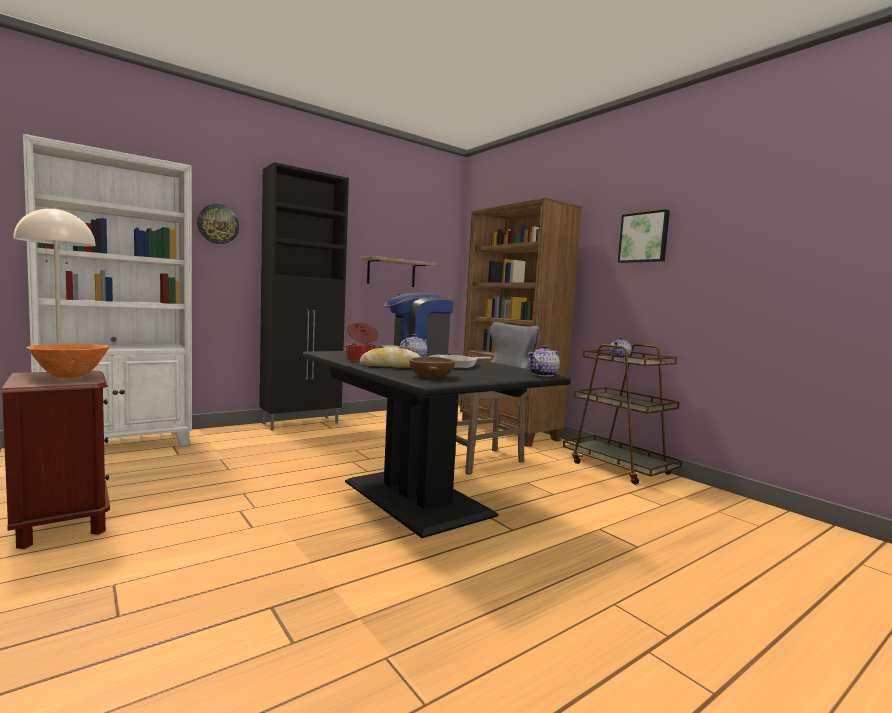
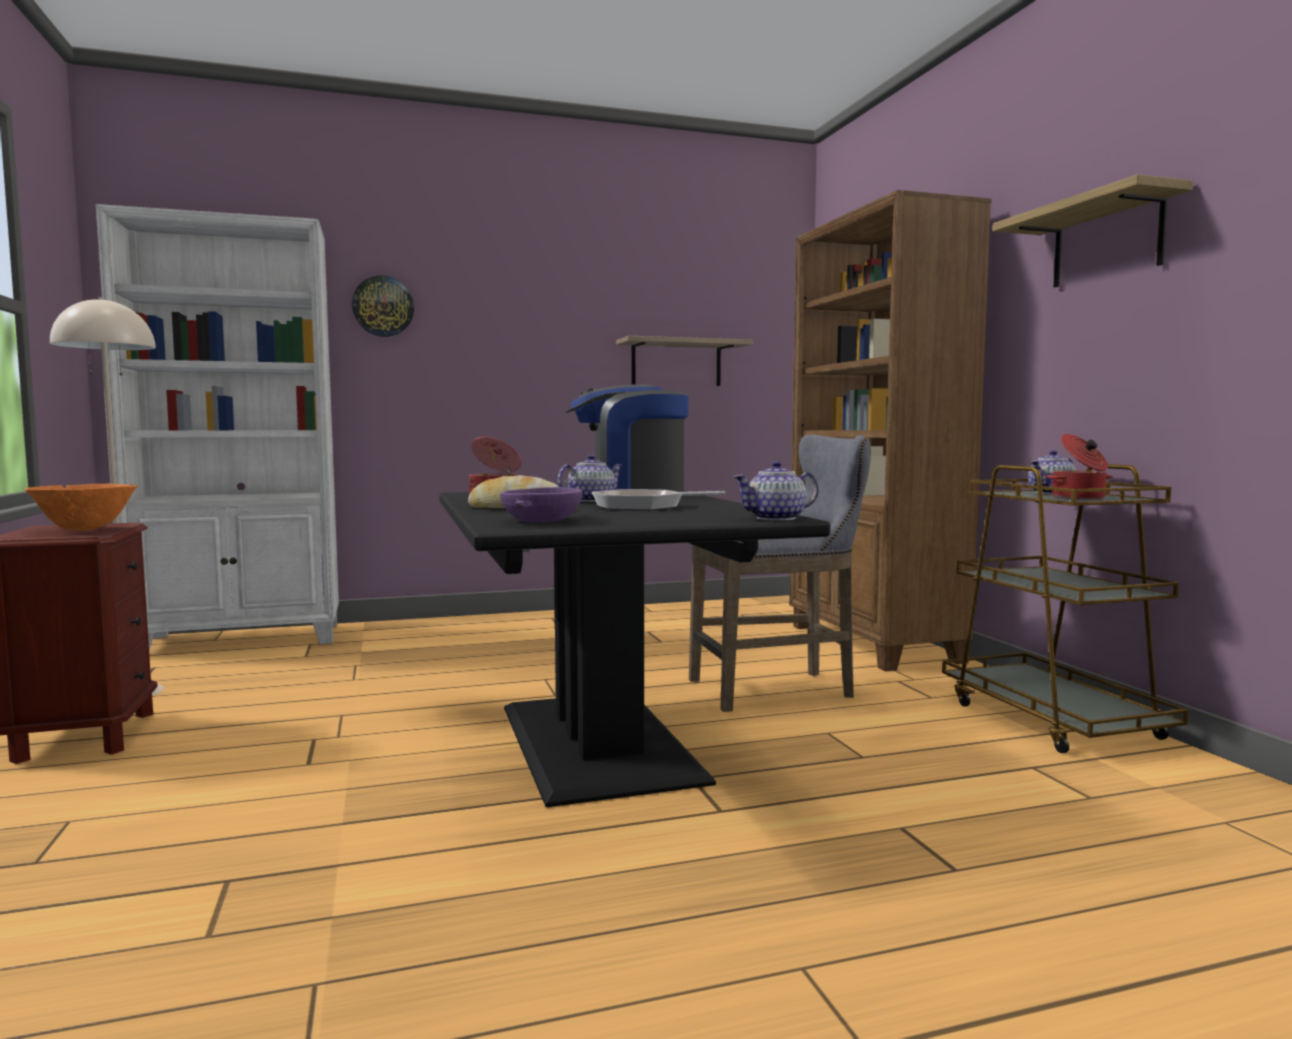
camera: 20 degrees right, 0 degrees up
(302, 423) = (520, 618): black cabinet -> none
(432, 376) = (542, 520): brown bowl -> purple bowl
(640, 361) = (1079, 498): none -> cooking pot
(644, 237) = (1107, 241): picture -> shelf

